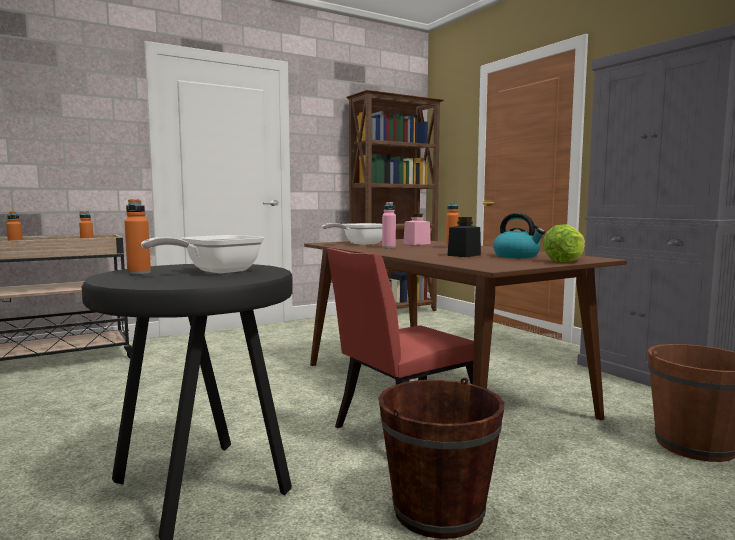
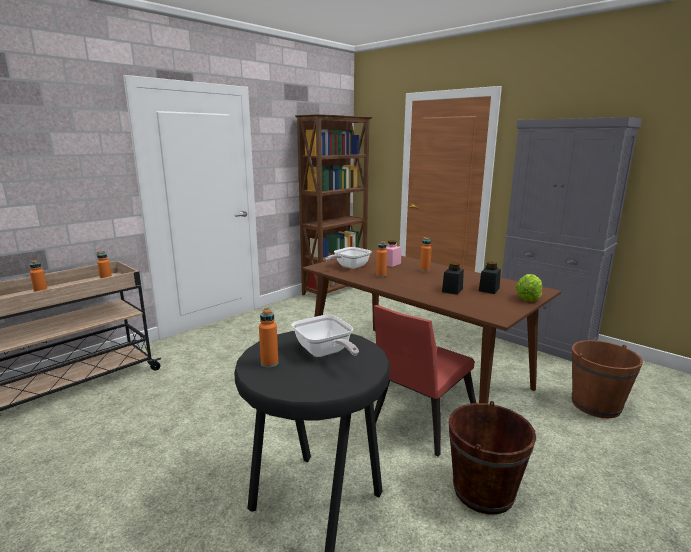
camera: 15 degrees left, 10 degrees up
(215, 272) = (325, 353): frying pan -> frying pan turned 60 degrees counterclockwise
(389, 247) = (381, 275): pink bottle -> orange bottle
(517, 256) = (489, 289): kettle -> black jar

